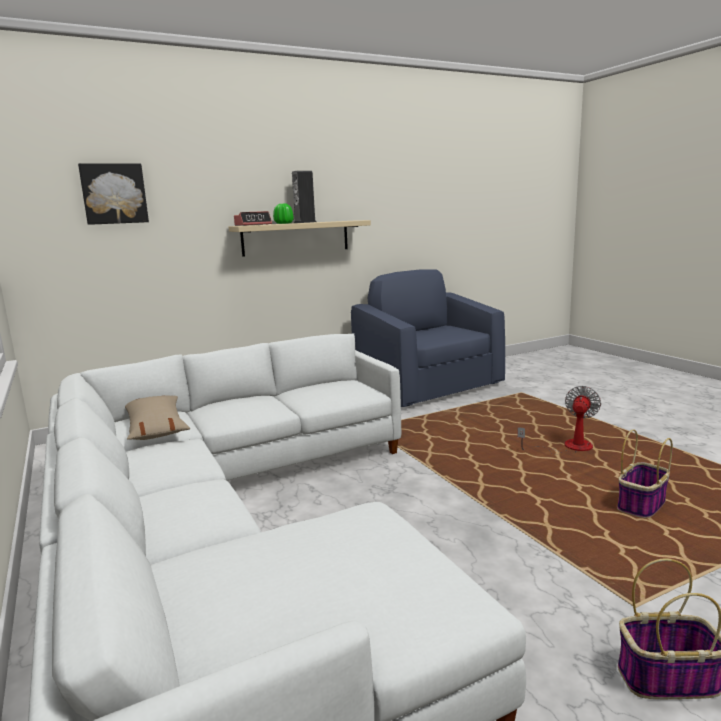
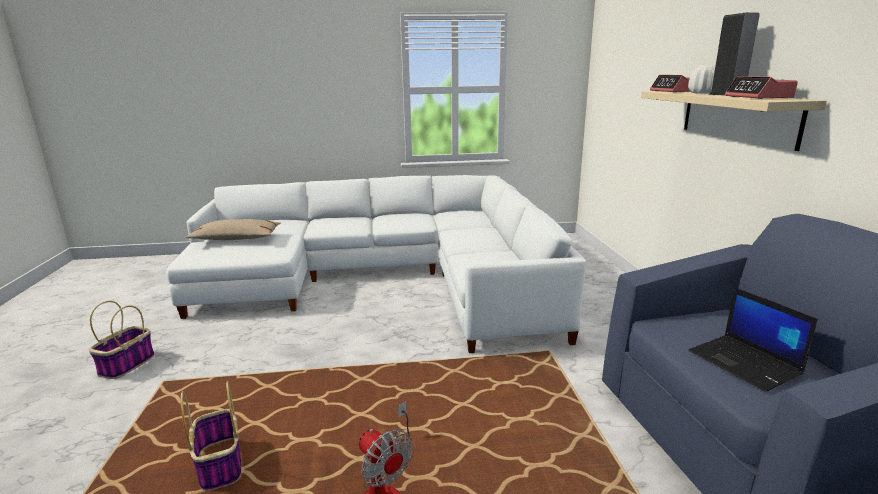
camera: 110 degrees right, 5 degrees up
(114, 194) = (629, 52): picture -> none
(156, 427) = (455, 217): beige pillow -> beige pillow (236, 239)
(284, 223) = (702, 93): green vase -> white vase
(334, 221) = (758, 97): none -> alarm clock
(440, 335) = (745, 363): none -> laptop

